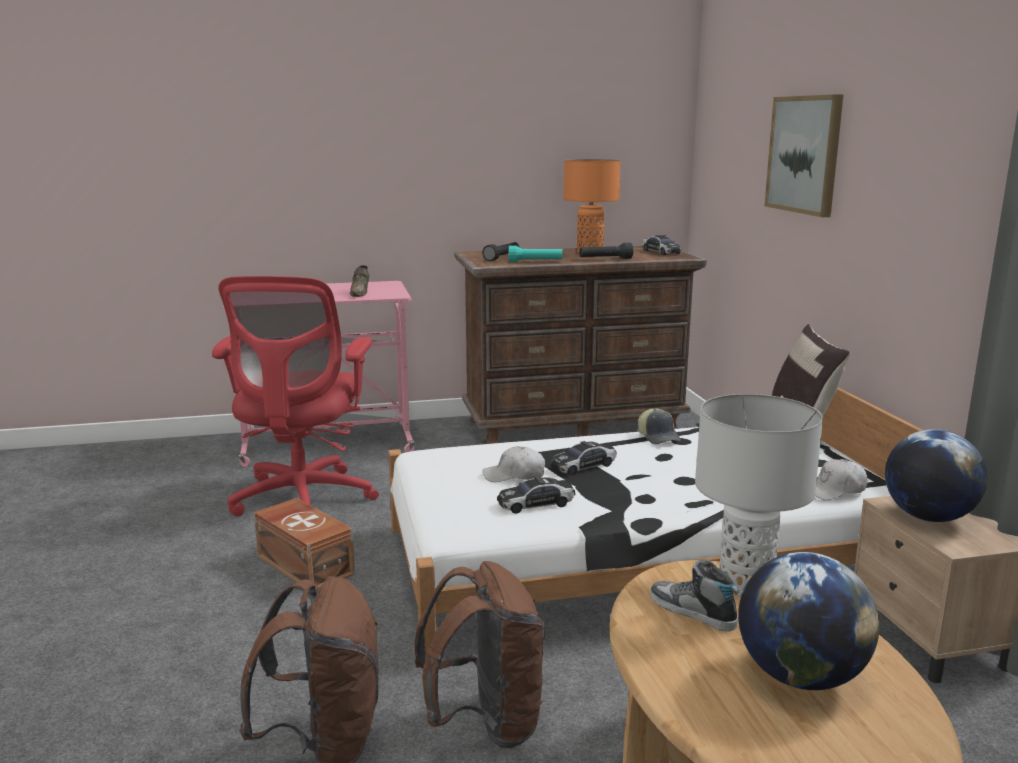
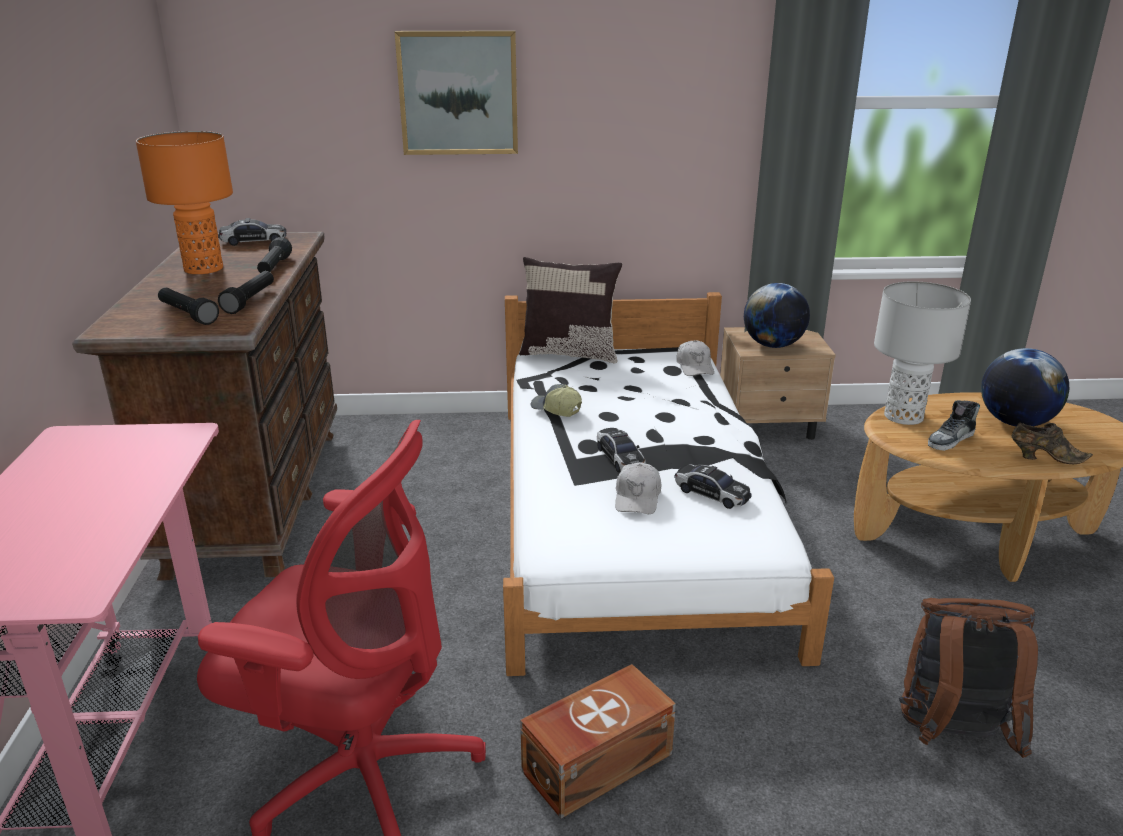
camera: 80 degrees left, 10 degrees up
(361, 293) = (132, 462): brown shoe -> brown shoe (1044, 458)
(486, 723) = (898, 633): brown backpack -> none
(535, 262) = (250, 300): turquoise flashlight -> black flashlight
(536, 504) = (711, 493): toy car -> toy car turned 45 degrees counterclockwise
(659, 437) = (555, 409): cap -> cap turned 135 degrees counterclockwise

